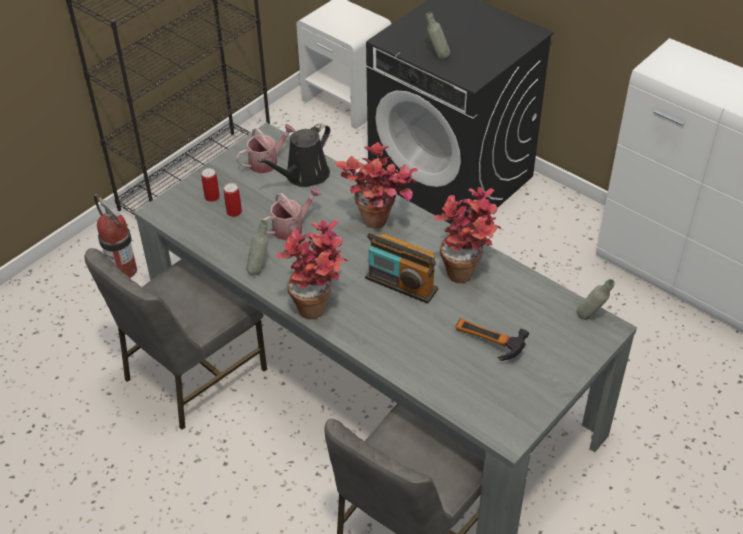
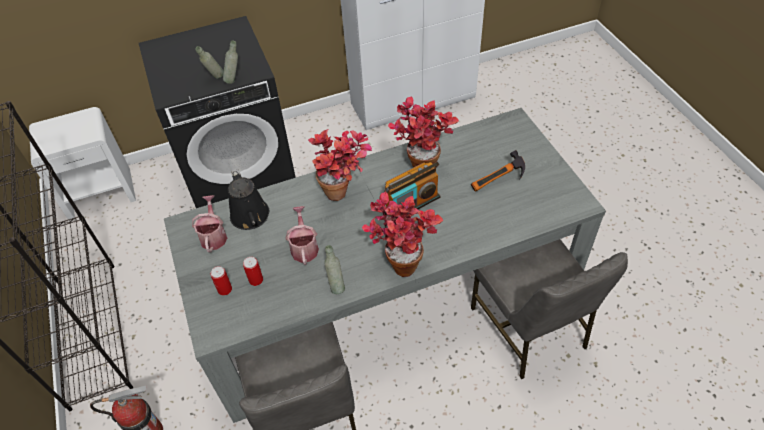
camera: 60 degrees left, 5 degrees up
(591, 318) = (502, 123): grey bottle -> grey bottle (234, 80)

